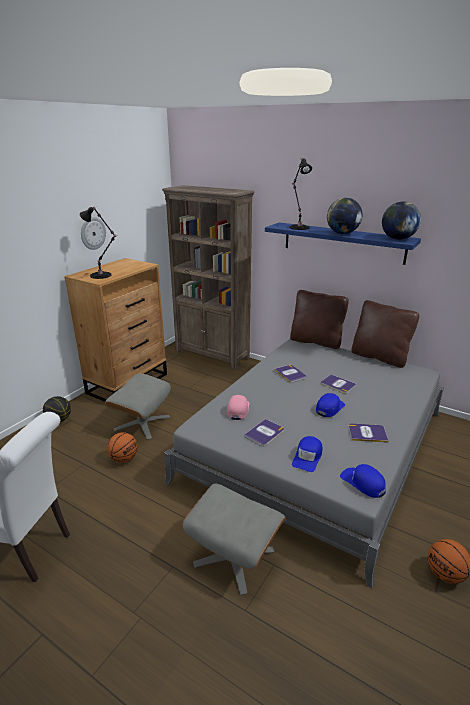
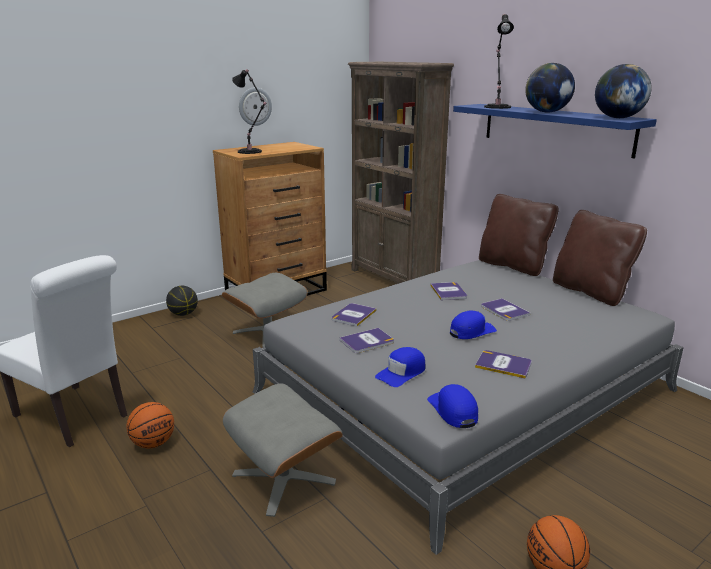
camera: 20 degrees right, 5 degrees down
(123, 459) = (225, 360): basketball -> basketball (153, 443)
(238, 409) = (353, 315): pink cap -> book

